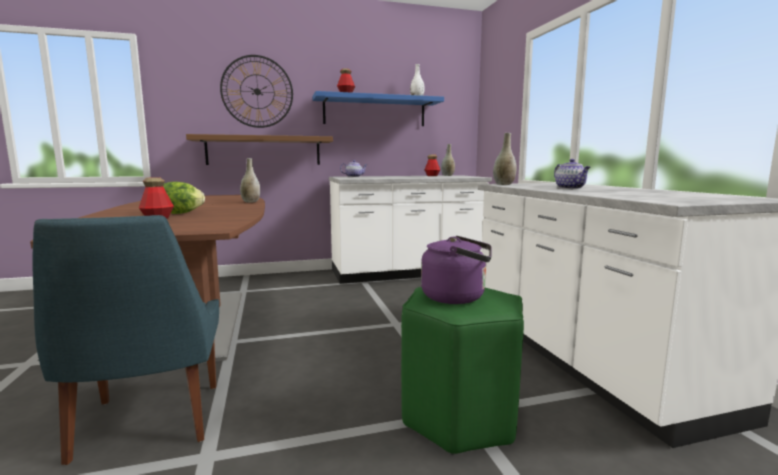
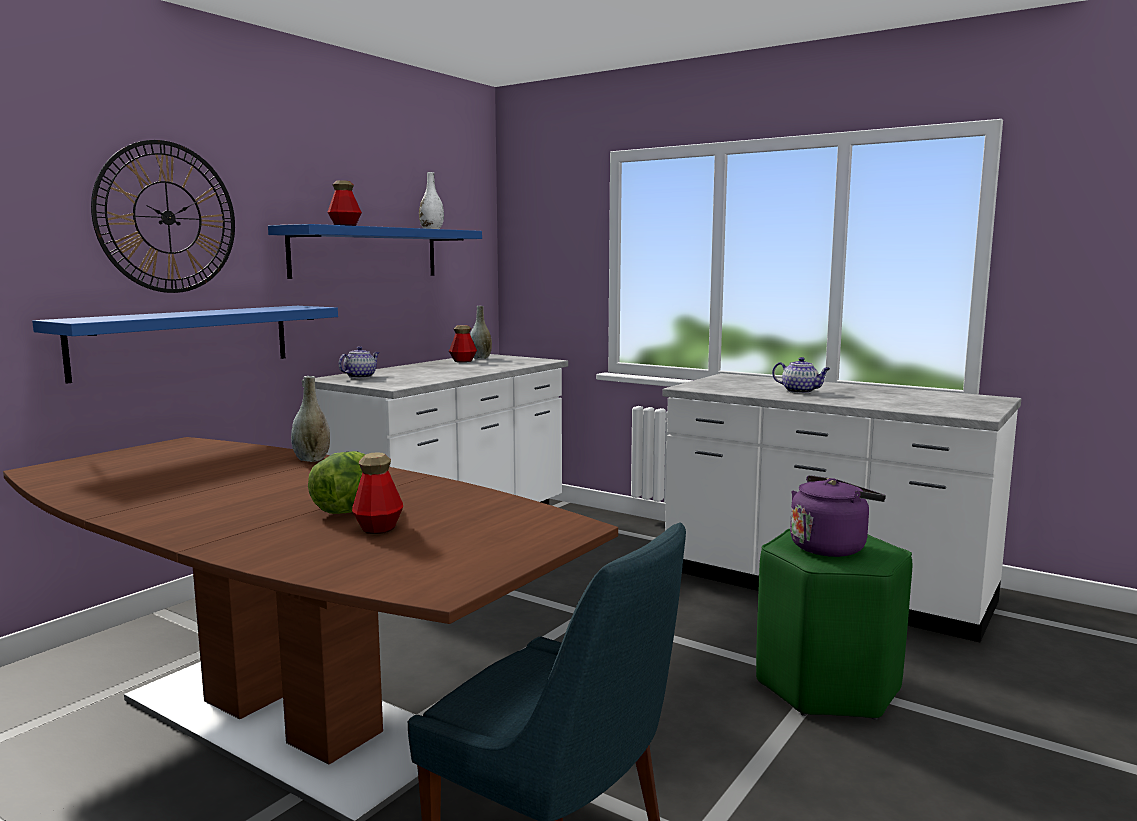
camera: 40 degrees left, 0 degrees up
(264, 151) = (184, 340): brown shelf -> blue shelf
(503, 184) = (702, 388): grey vase -> none

